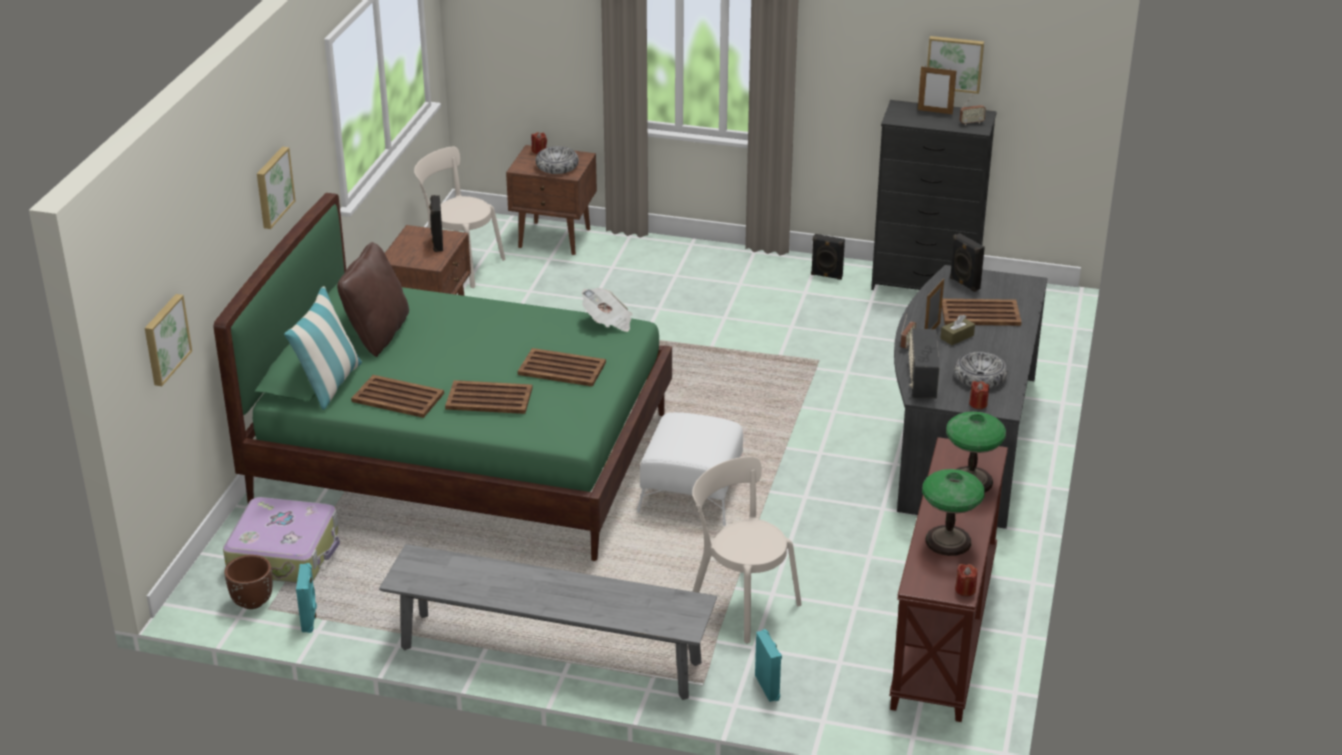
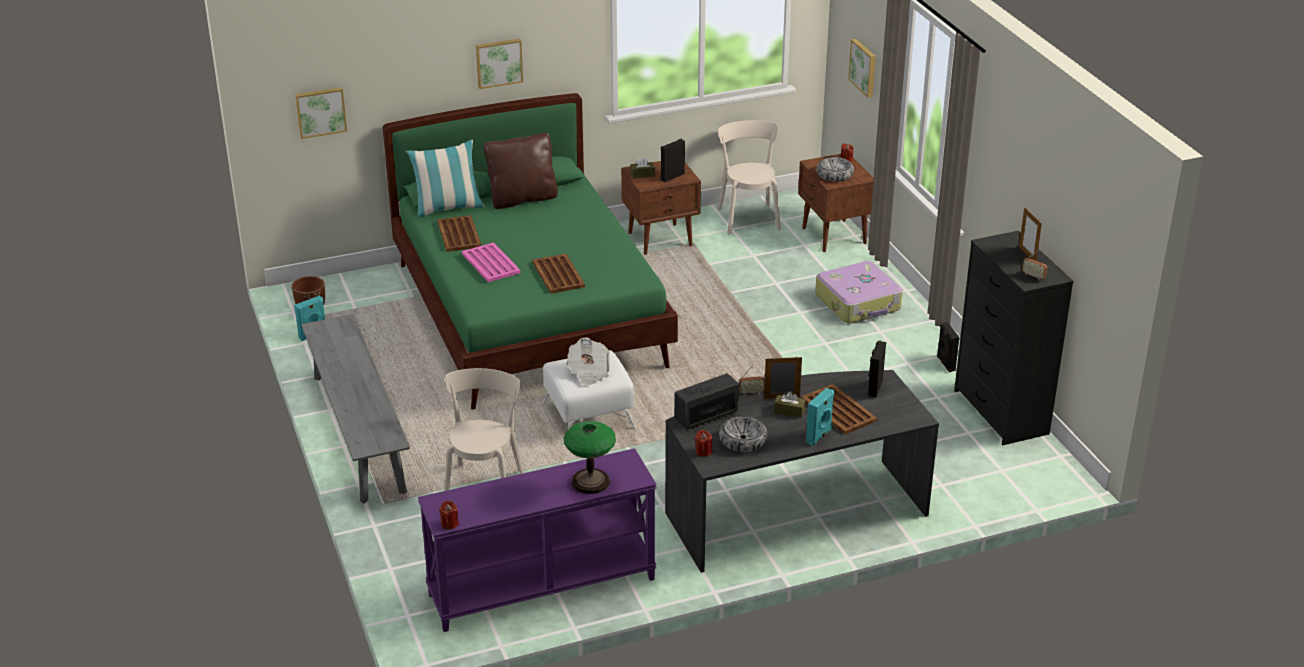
camera: 55 degrees right, 0 degrees up
(285, 553) = (367, 299): suitcase -> suitcase (858, 303)
(409, 257) = (642, 174): none -> brown tissue box
(488, 398) = (490, 263): brown tray -> pink tray
(608, 322) = (637, 268): newspaper -> newspaper (588, 372)
(768, 687) = (405, 532): turquoise speaker -> turquoise speaker (819, 436)
(945, 631) = (542, 588): brown console table -> purple console table
(948, 541) = (503, 496): table lamp -> none
(955, 63) = (1057, 219): picture -> picture (864, 67)

